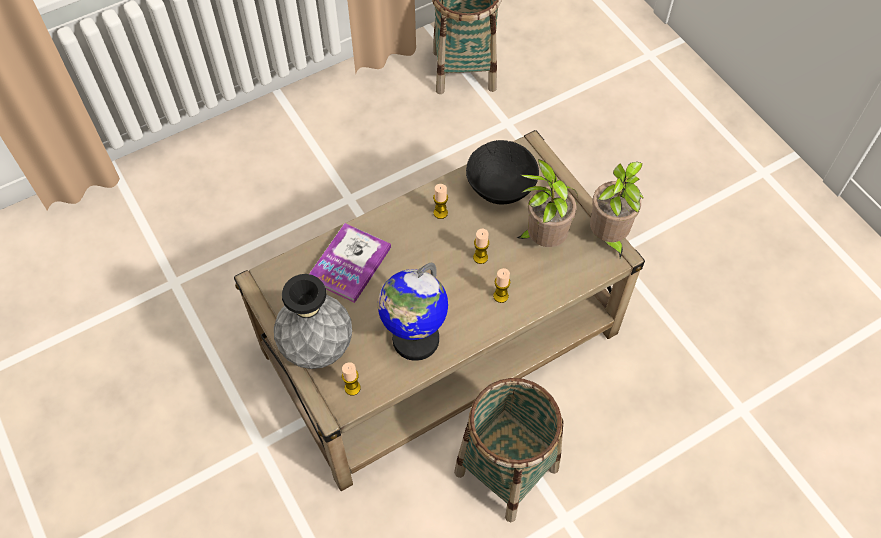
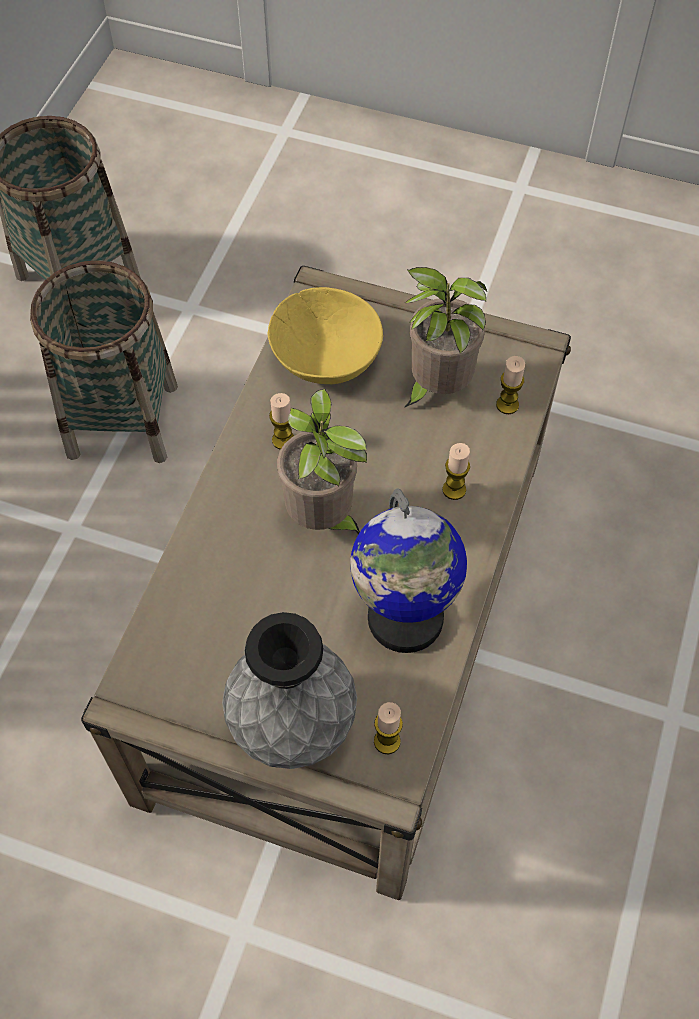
camera: 40 degrees left, 0 degrees up
(349, 264) = (228, 586): book -> none
(480, 257) = (385, 460): candle -> candle (507, 405)
(501, 185) = (326, 356): black bowl -> yellow bowl
(506, 470) = (562, 713): basket -> basket (122, 420)
(608, 238) = (507, 336): potted plant -> potted plant (323, 519)

